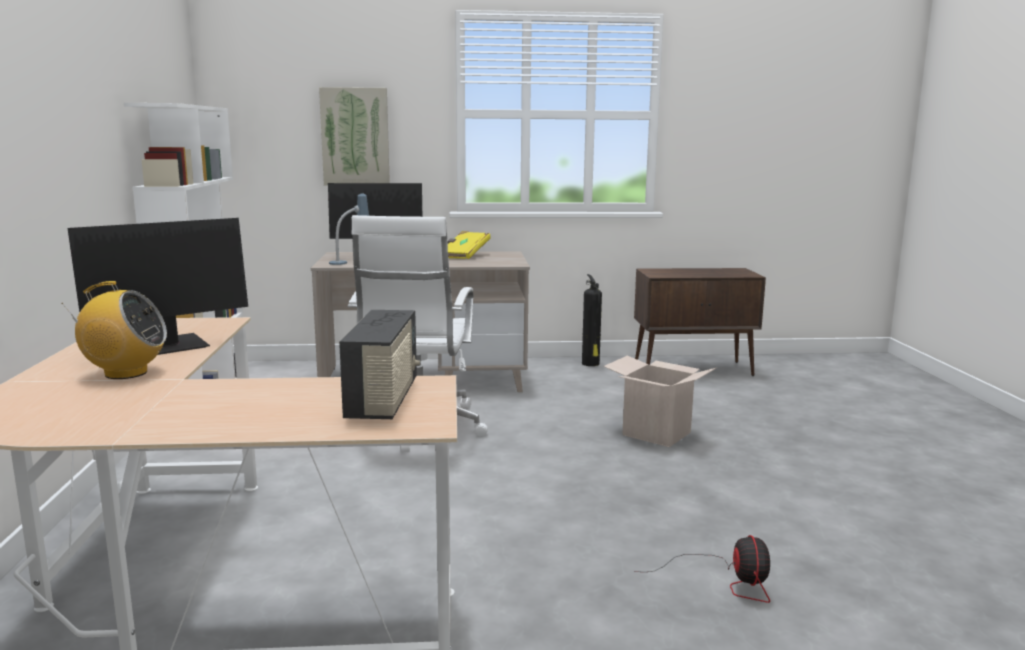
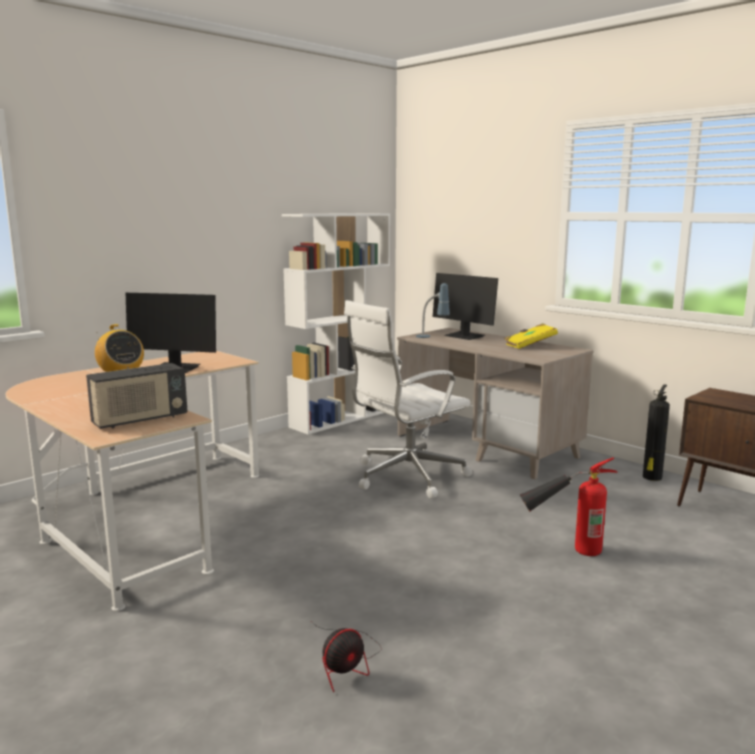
camera: 50 degrees right, 0 degrees up
(355, 137) = (485, 235): picture -> none
(656, 433) = (563, 551): cardboard box -> fire extinguisher

